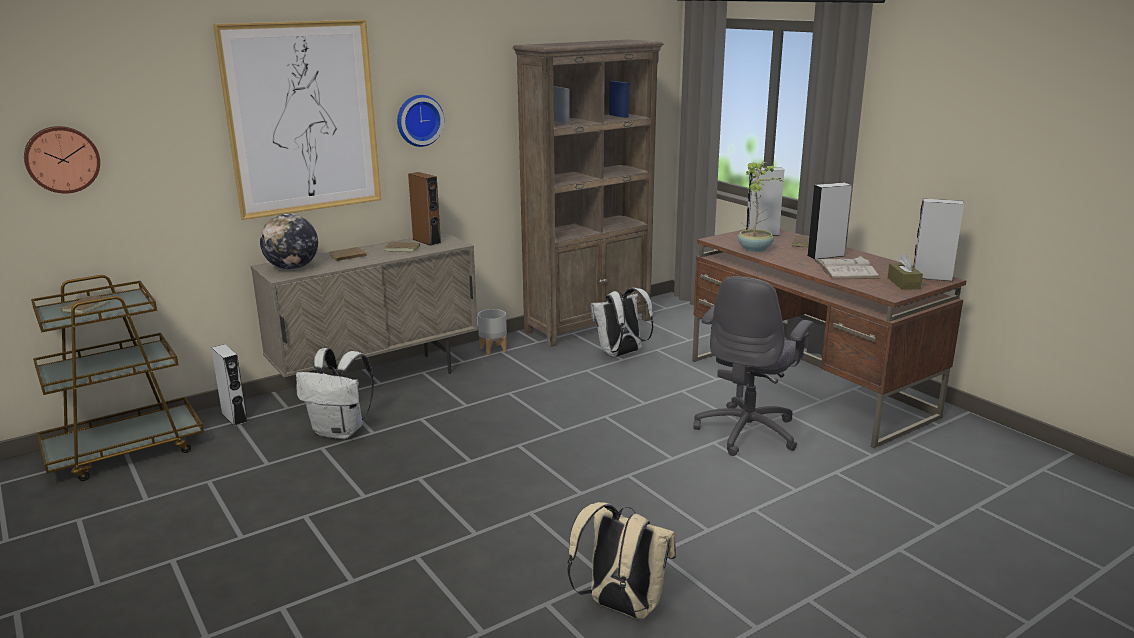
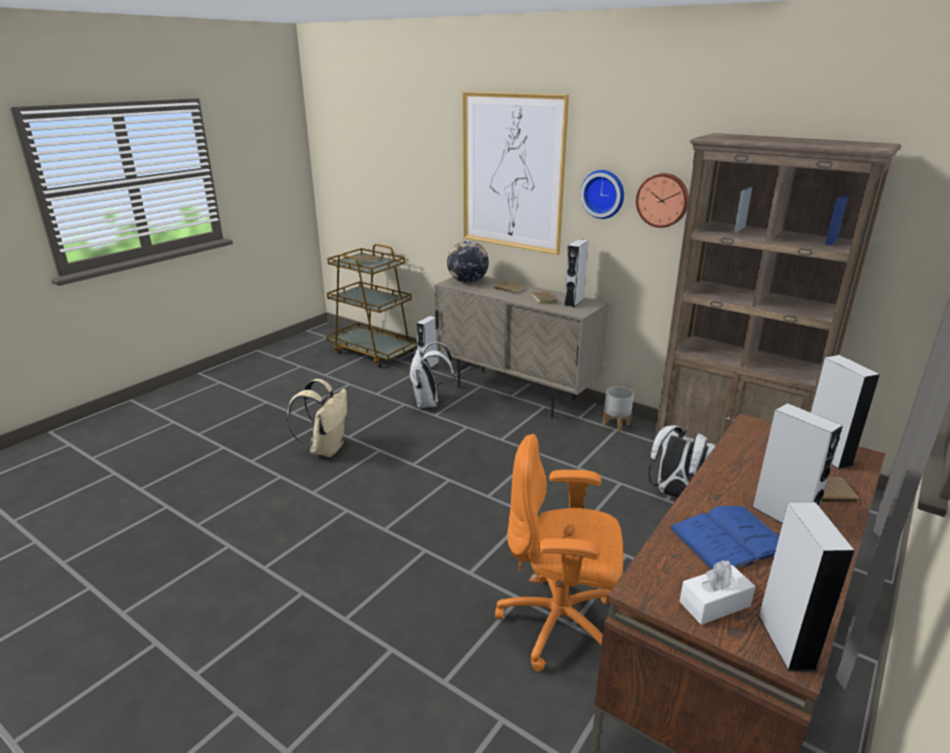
camera: 70 degrees right, 5 degrees up
(62, 159) = (385, 171): wall clock -> wall clock (663, 200)
(426, 241) = (574, 302): brown speaker -> grey speaker
(621, 607) = (224, 584): beige backpack -> beige backpack (326, 448)
(748, 431) = (560, 623): grey office chair -> orange office chair
(755, 249) = (745, 456): potted plant -> none
(846, 269) = (731, 540): white book -> blue book
(903, 283) = (714, 604): brown tissue box -> white tissue box

